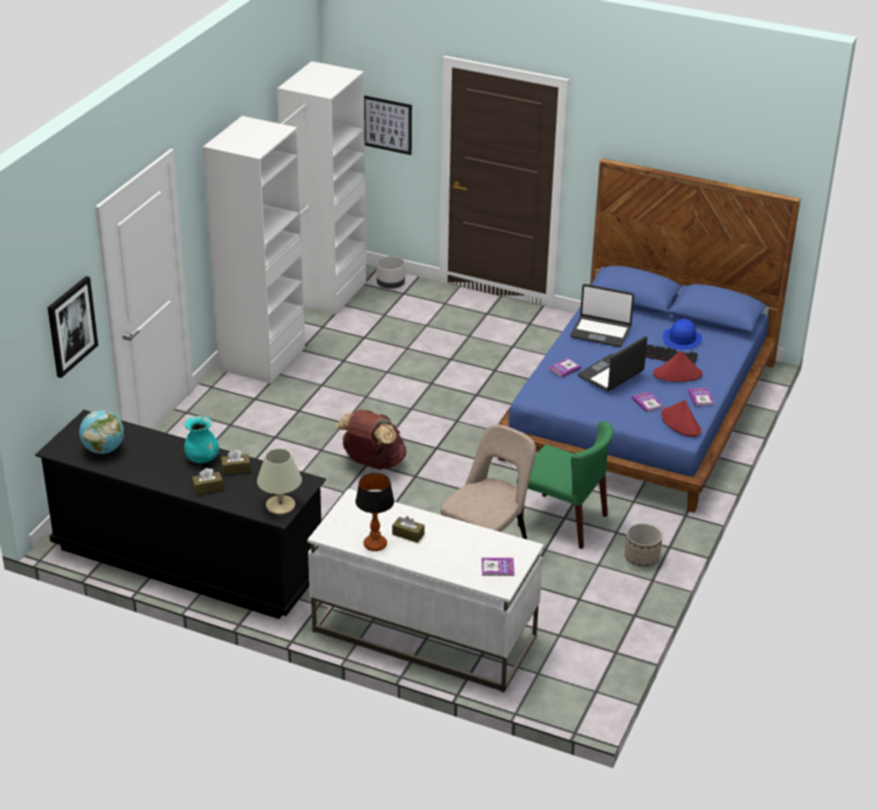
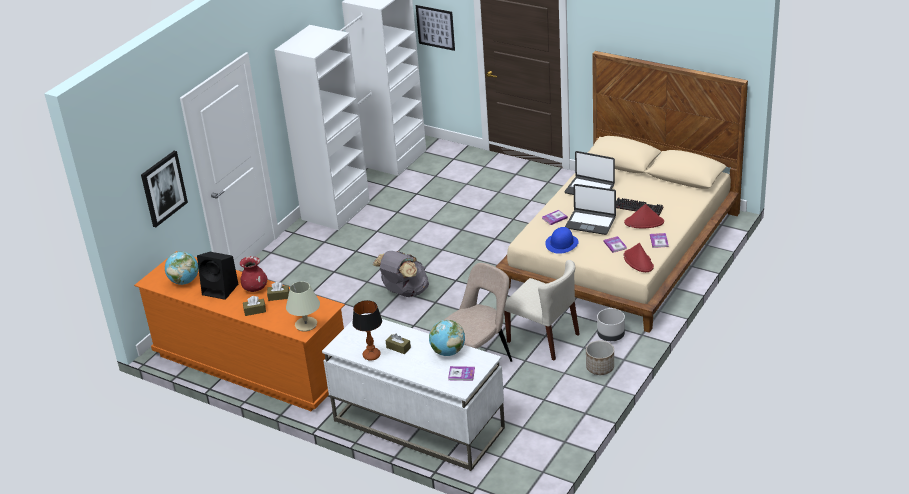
camera: 10 degrees right, 0 degrees up
(156, 460) = (221, 289): none -> black speaker
(188, 559) = (252, 365): black dresser -> orange dresser
(202, 458) = (255, 288): turquoise vase -> red vase
(372, 463) = (404, 292): brown backpack -> grey backpack
(390, 285) = (445, 152): grey planter -> grey planter (611, 336)
(474, 539) = (448, 352): none -> globe
(563, 521) = (543, 338): green chair -> beige chair
(611, 374) = (590, 222): laptop -> laptop turned 120 degrees counterclockwise
(640, 410) = (622, 251): blue bed -> beige bed
(682, 338) = (654, 193): blue hat -> blue hat (562, 243)

